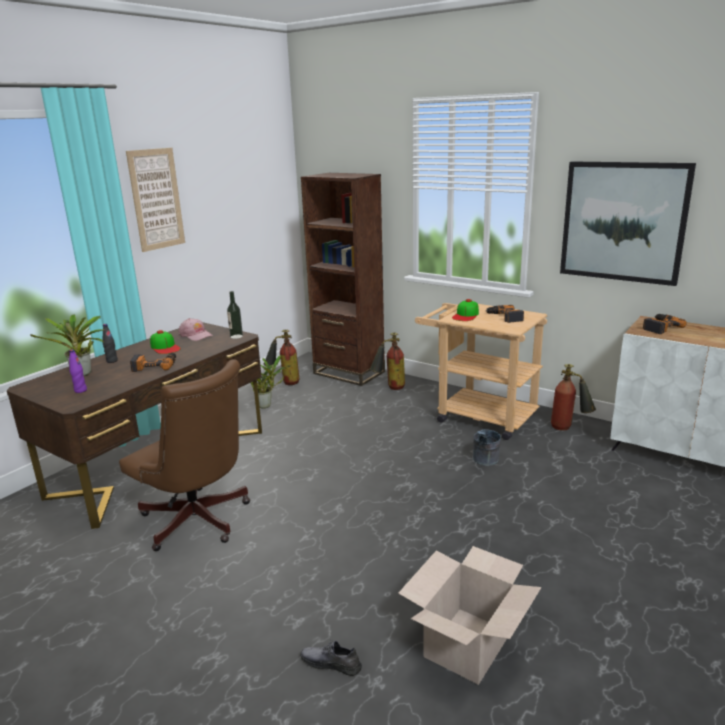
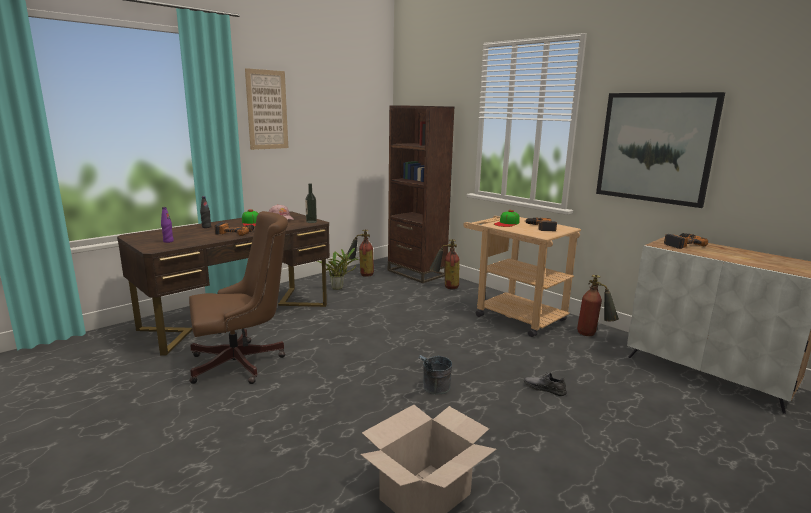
camera: 10 degrees right, 5 degrees down
(83, 375) = (178, 233): potted plant -> none
(198, 523) = (243, 363): brown office chair -> brown office chair turned 75 degrees counterclockwise
(331, 663) = (295, 489): grey shoe -> grey shoe (544, 389)
(484, 461) = (505, 350): grey bucket -> grey bucket (434, 389)

